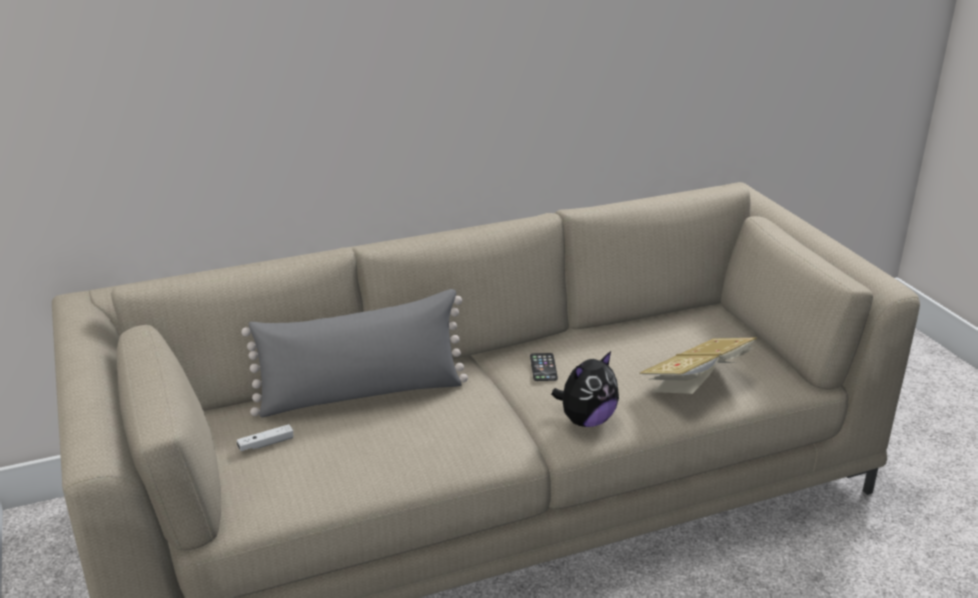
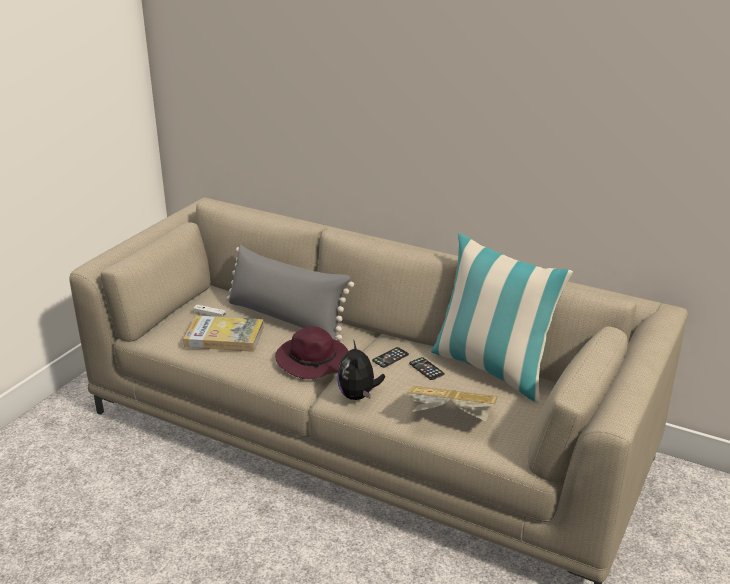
camera: 50 degrees right, 0 degrees up
(338, 455) = (224, 337): none -> book
(484, 416) = (314, 361): none -> purple hat
(586, 420) = (358, 396): plush toy -> plush toy turned 75 degrees clockwise
(593, 357) = (426, 369): none -> phone
(638, 325) = (492, 369): none -> pillow

